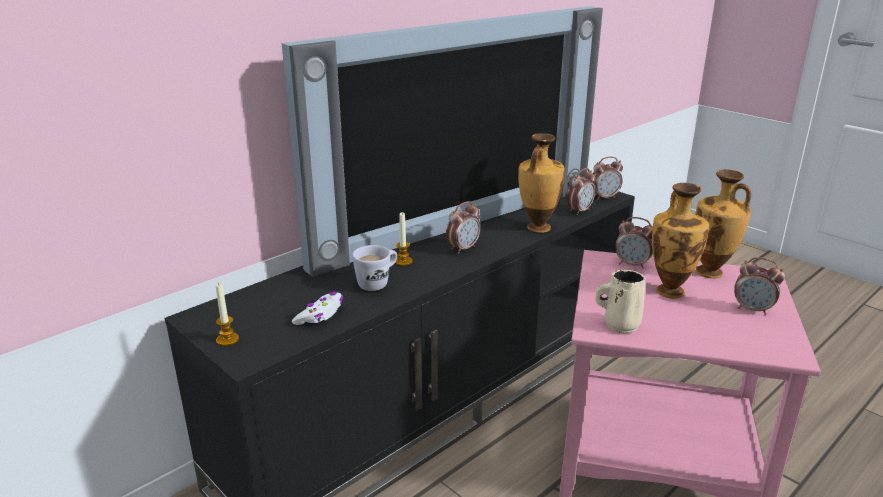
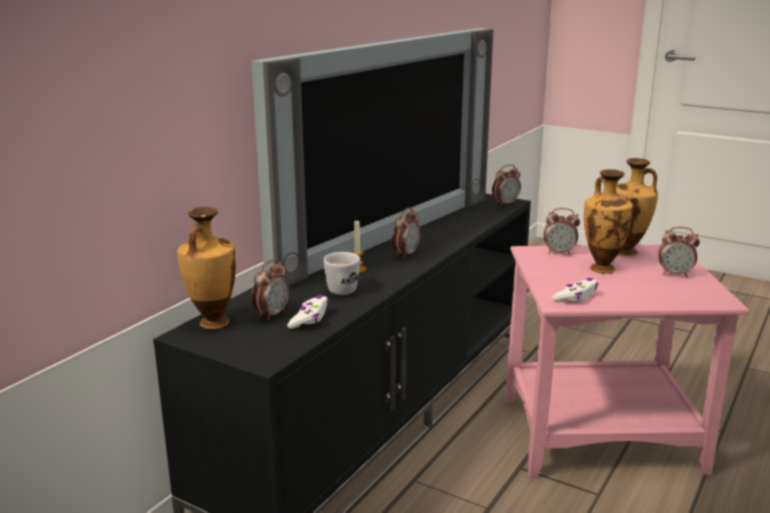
camera: 15 degrees left, 5 degrees down
(227, 339) = (233, 348): candle -> none
(537, 228) = (462, 232): vase -> vase (212, 323)
(579, 211) = (490, 216): alarm clock -> alarm clock (272, 314)
(619, 324) = (576, 297): beige mug -> white game controller

